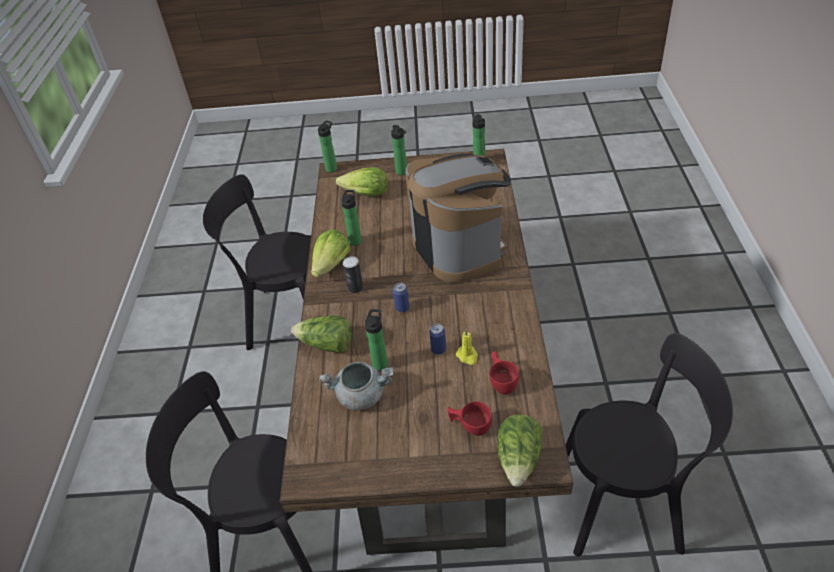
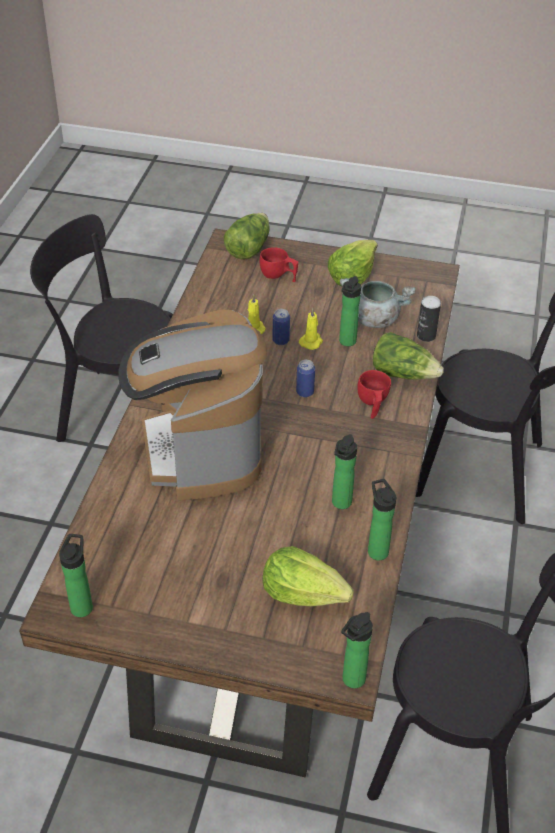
camera: 170 degrees left, 0 degrees up
(332, 265) = (382, 473): lettuce -> lettuce (352, 276)
(355, 288) = (356, 431): can -> can (426, 336)
(402, 172) = (224, 624): bottle -> bottle (376, 549)
(411, 355) = (311, 342): none -> yellow candle
(502, 381) = (230, 300): red cup -> red cup (372, 404)

